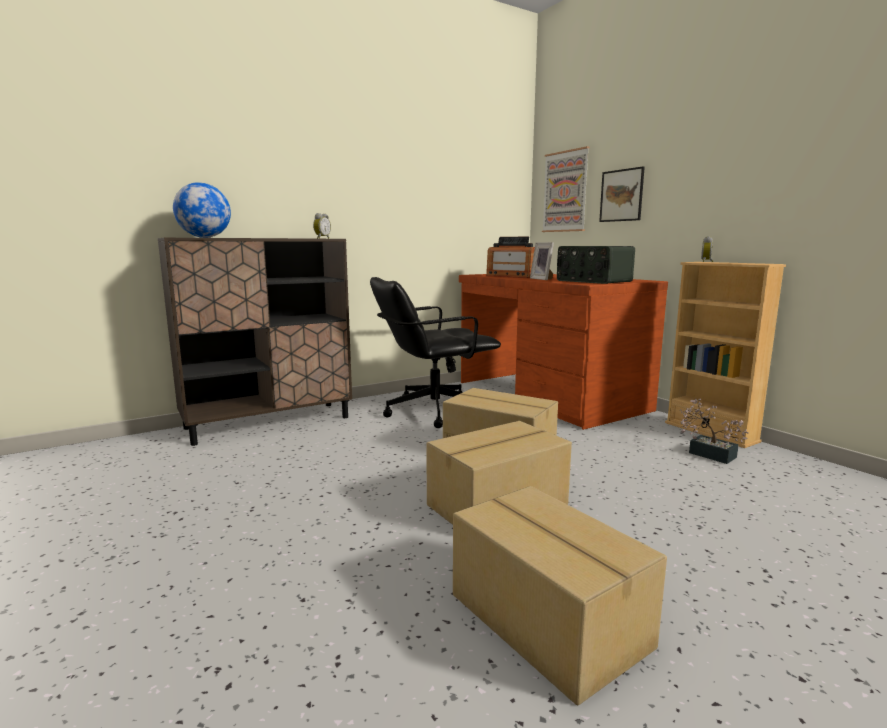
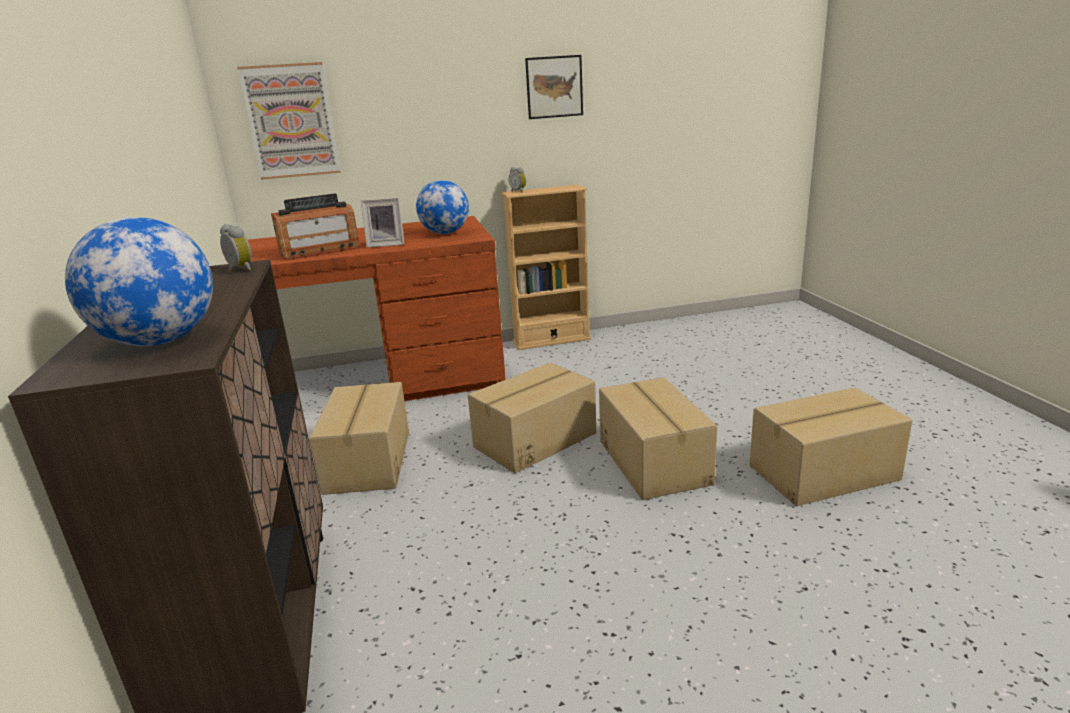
camera: 70 degrees left, 10 degrees up
(433, 411) = (366, 462): black office chair -> cardboard box
(593, 281) = (445, 233): radio -> globe
(621, 195) = (390, 126): picture -> picture (554, 87)
(707, 453) = (593, 354): potted plant -> none

